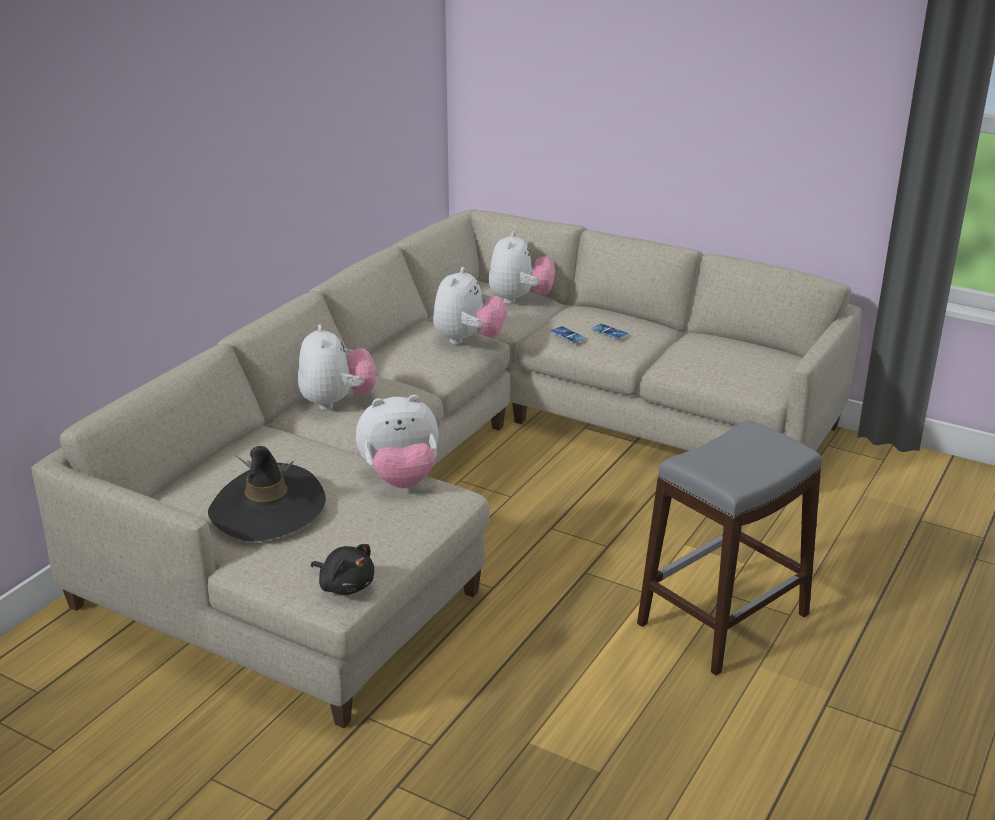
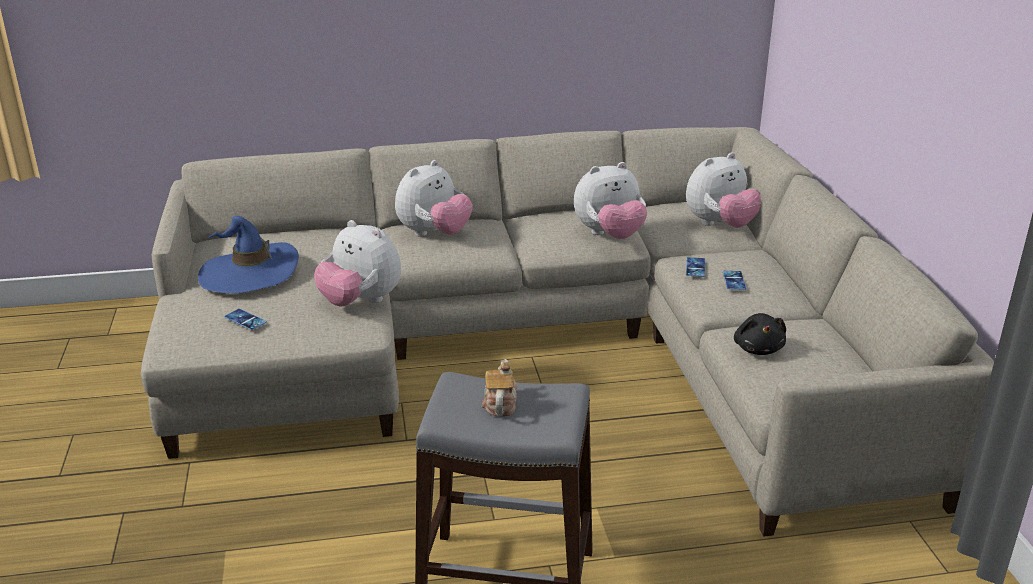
camera: 50 degrees right, 0 degrees up
(267, 509) = (249, 273): black hat -> blue hat
(345, 585) = (192, 343): black plush toy -> black plush toy (758, 348)
(352, 541) = (245, 320): none -> phone
(737, 456) = (500, 403): none -> teapot

